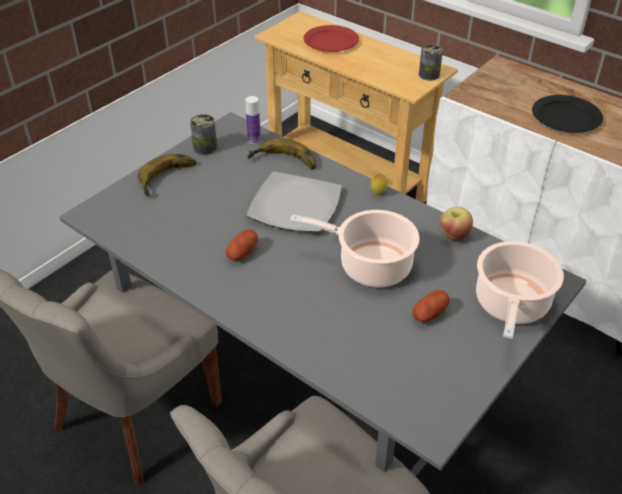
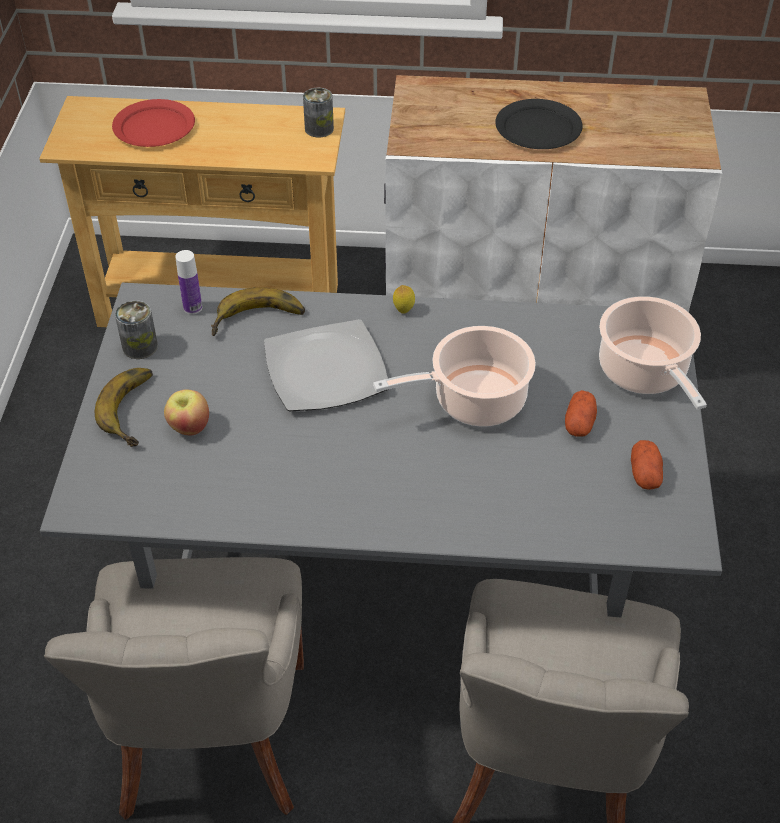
camera: 35 degrees left, 5 degrees up
(242, 253) = (321, 458): potato -> potato (645, 474)
(454, 235) = (525, 322): apple -> apple (189, 426)

